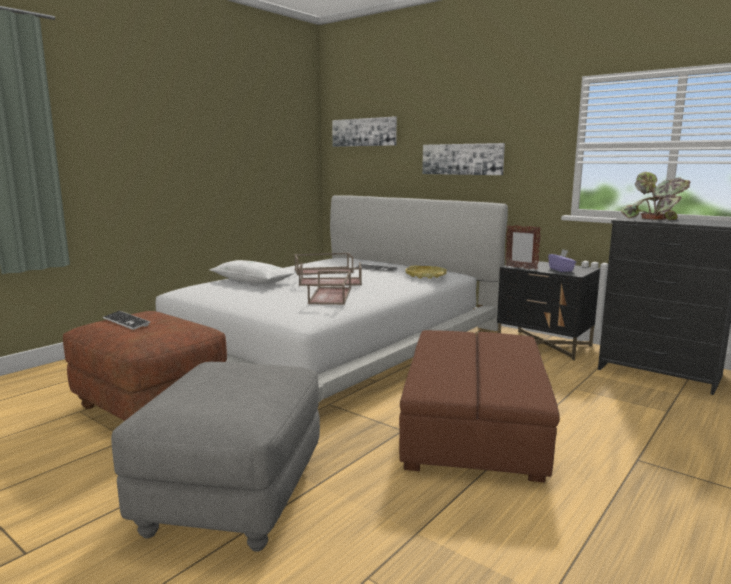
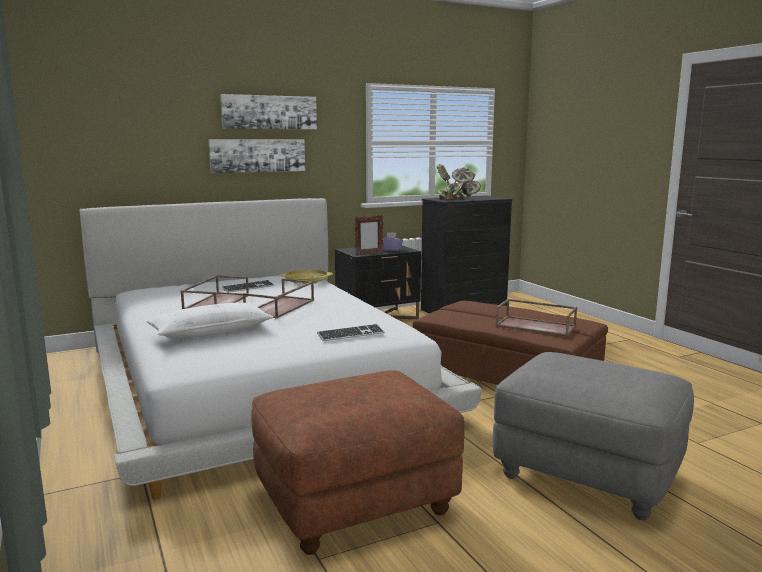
camera: 65 degrees left, 0 degrees up
(126, 322) = (338, 401): keyboard -> keyboard (351, 334)
(331, 296) = (344, 314): brown tray -> brown tray (536, 326)
(364, 132) = (108, 120): picture -> picture (269, 112)

